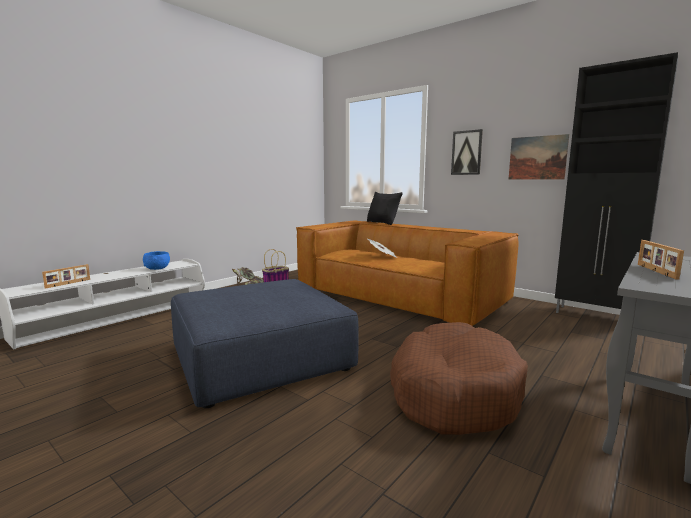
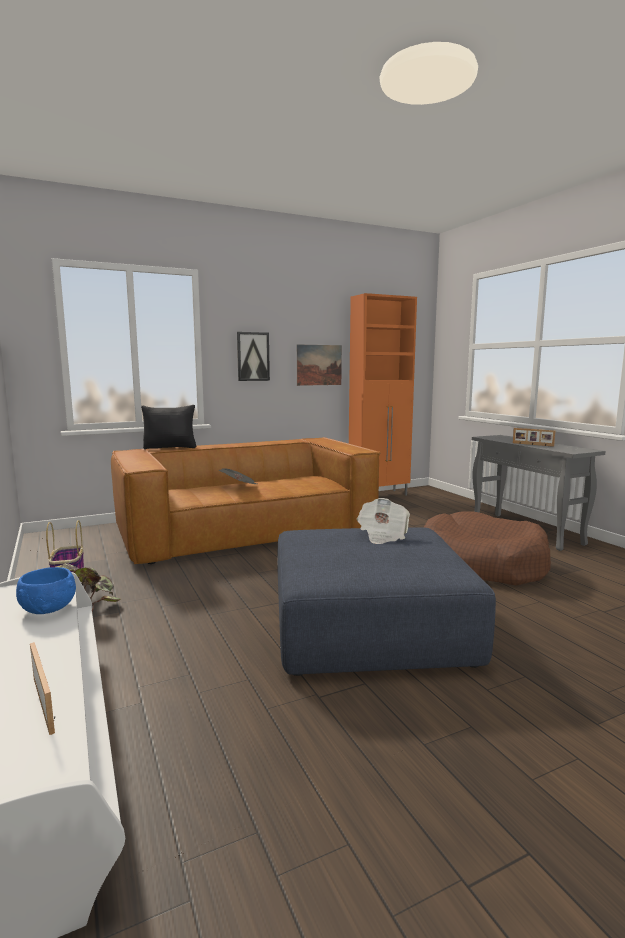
camera: 65 degrees left, 0 degrees up
(294, 295) = (382, 535): none -> newspaper
(596, 316) = (379, 495): black cabinet -> orange cabinet

